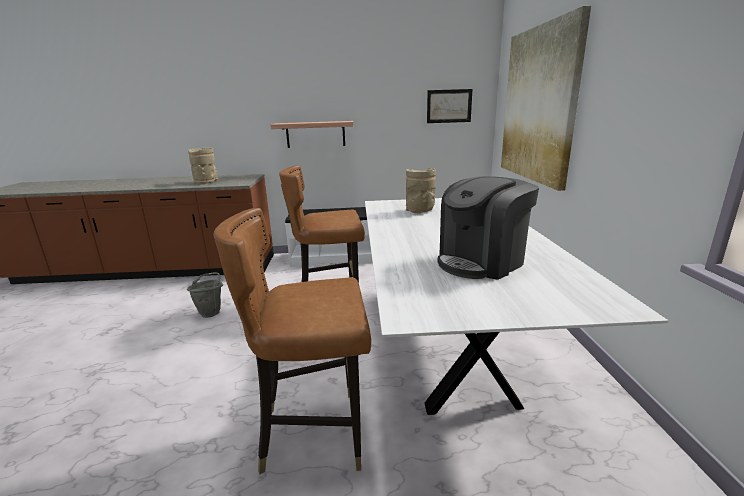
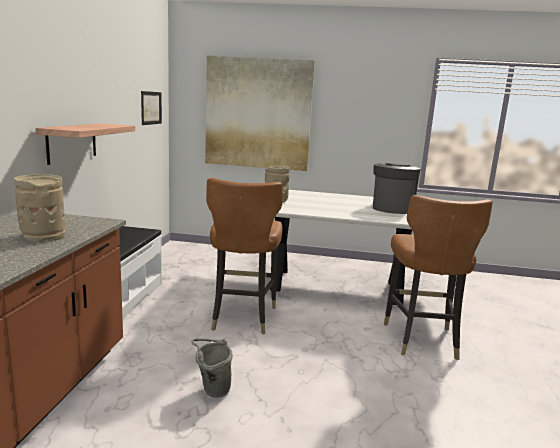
camera: 80 degrees left, 5 degrees down
(481, 262) = (392, 208): coffee machine -> coffee machine turned 135 degrees counterclockwise

